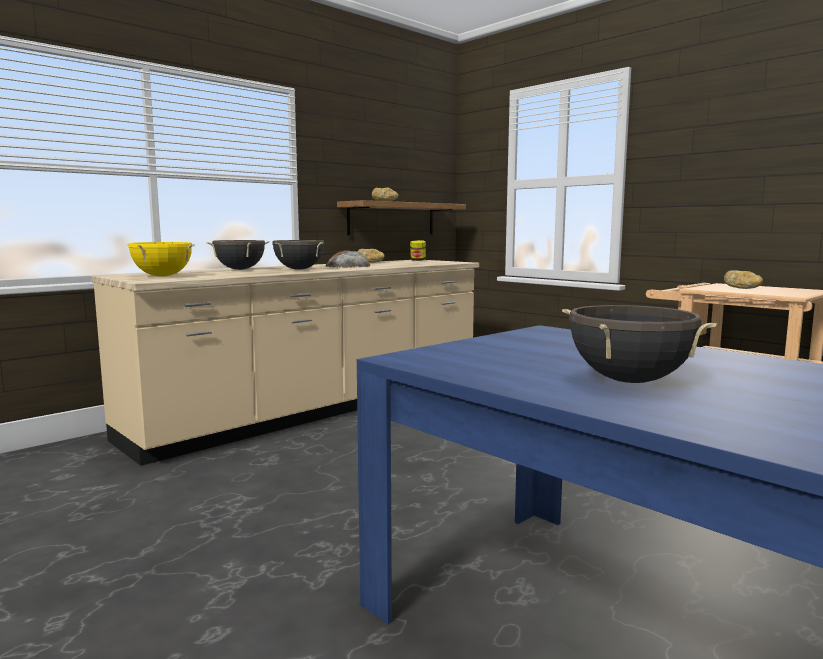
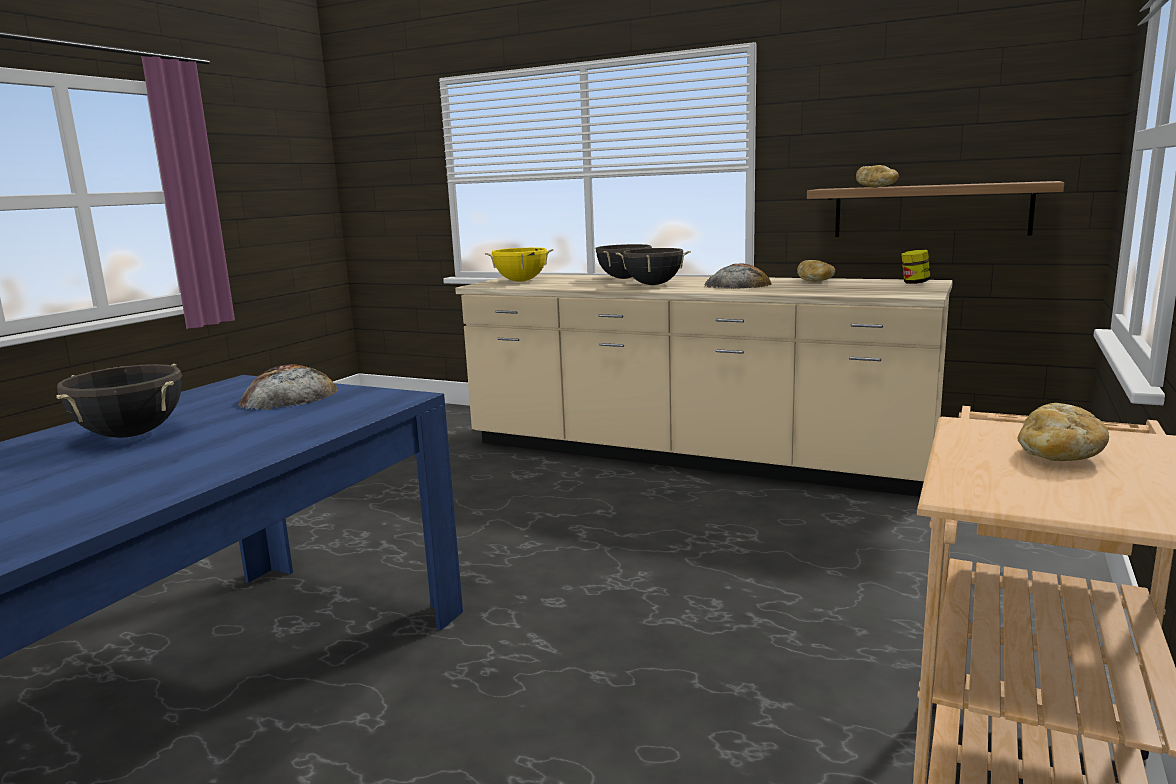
camera: 70 degrees right, 5 degrees up
(503, 348) = (289, 396): none -> bread

